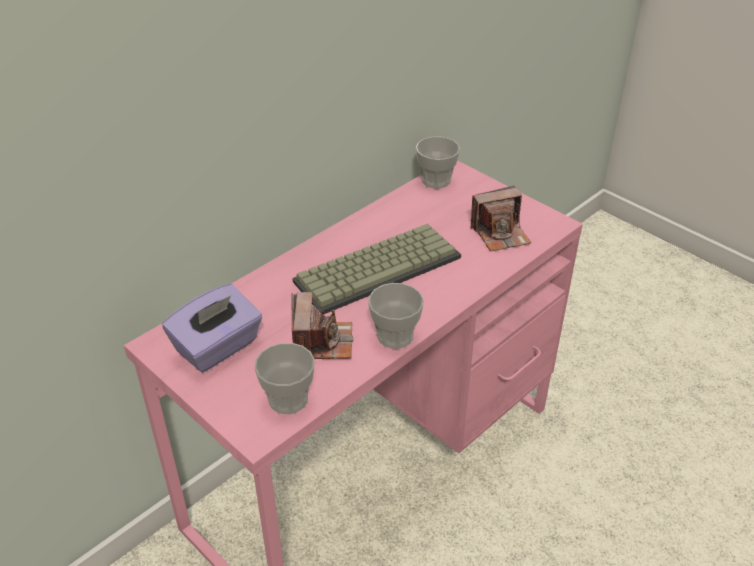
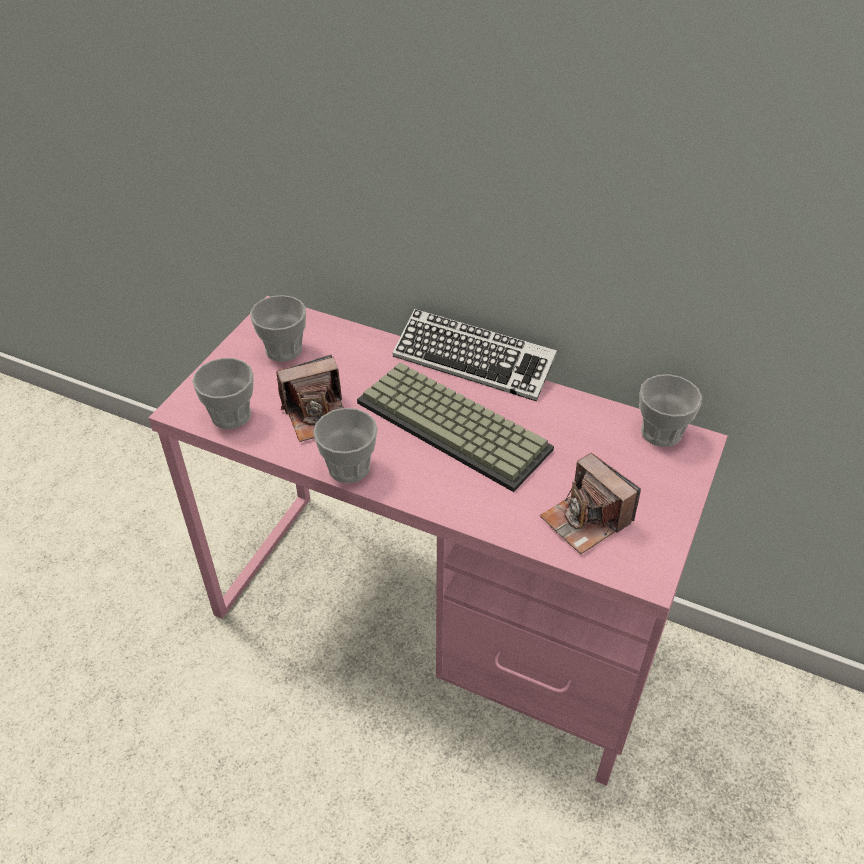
camera: 70 degrees right, 5 degrees up
(218, 347) = (283, 350): purple tissue box -> cup
(311, 241) = (473, 362): none -> keyboard

